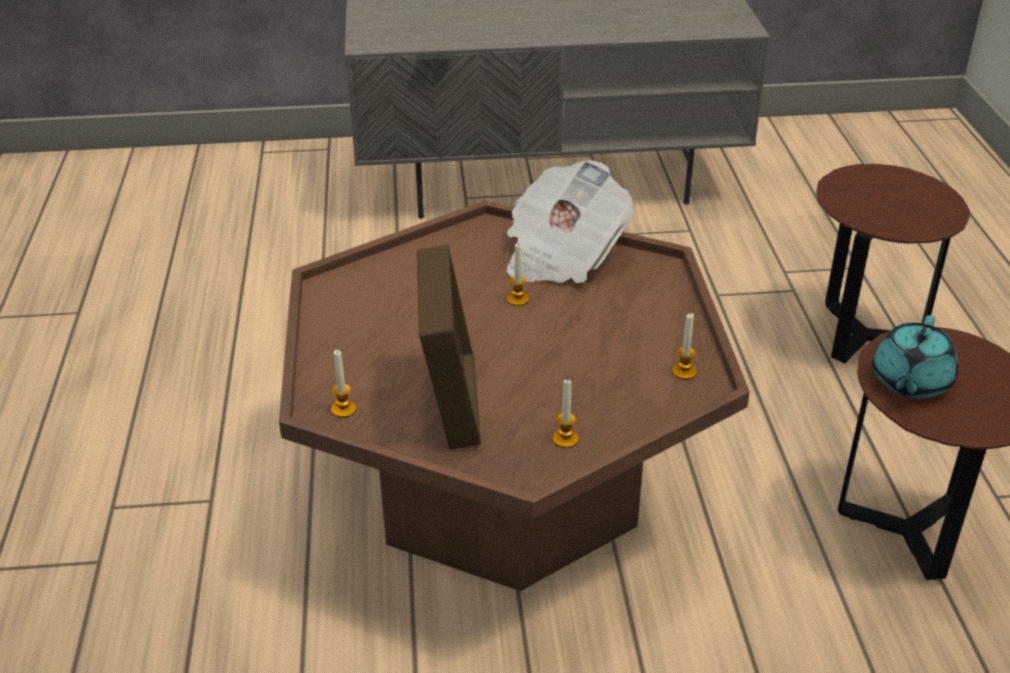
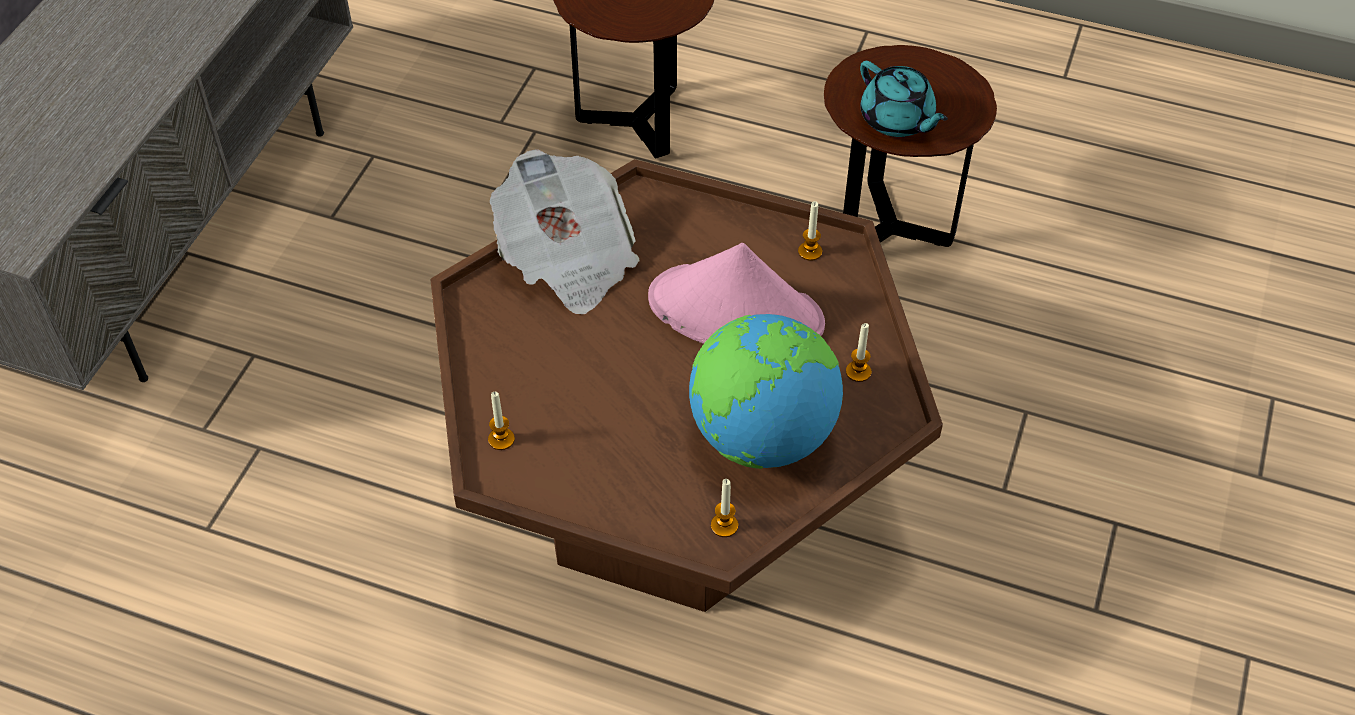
camera: 65 degrees left, 15 degrees up
(451, 402) = (761, 436): picture frame -> globe
(517, 299) = (624, 323): candle -> candle (501, 439)
(577, 351) = (736, 312): none -> pink hat

